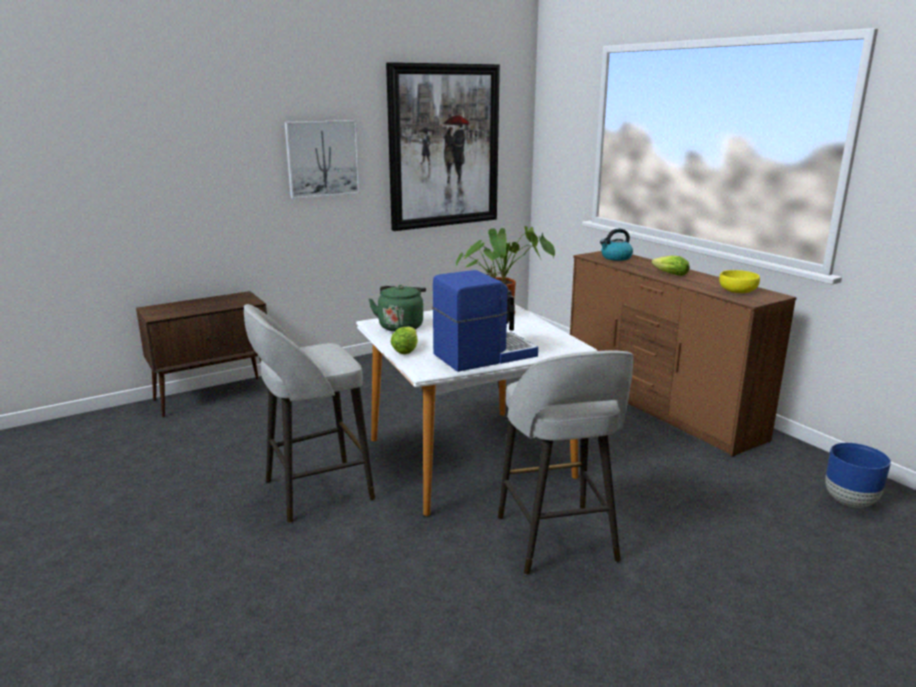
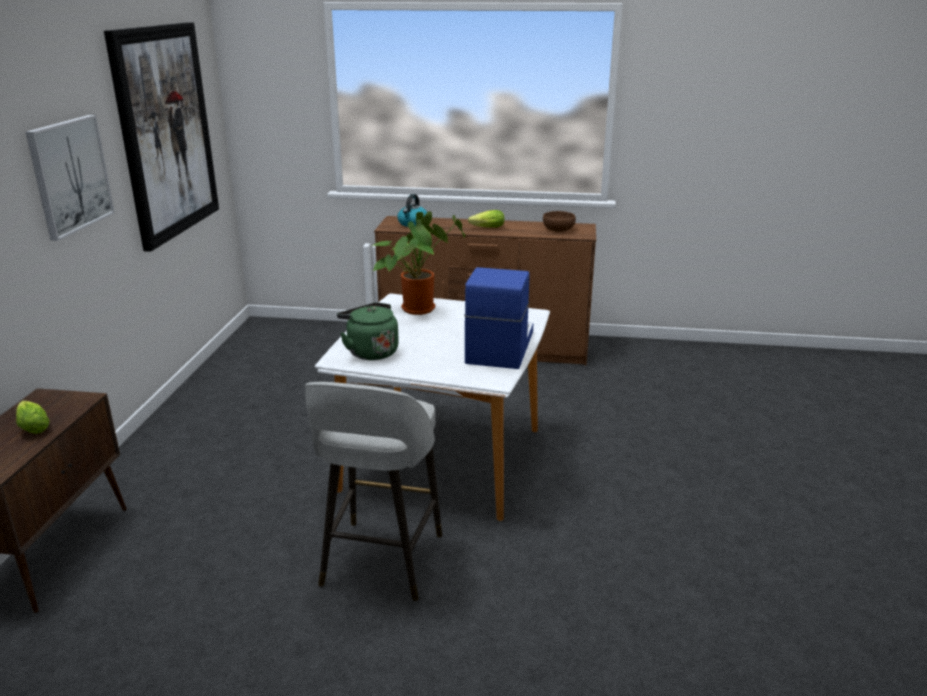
camera: 50 degrees left, 5 degrees up
(406, 349) = (433, 369): lettuce -> lettuce (33, 426)
(557, 541) = (603, 479): grey stool -> none
(737, 291) = (558, 229): yellow bowl -> brown bowl
(850, 501) = (677, 363): blue planter -> none

